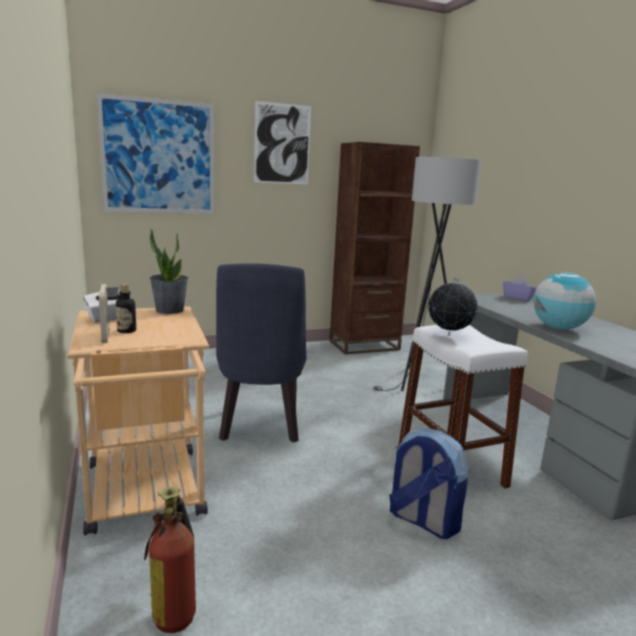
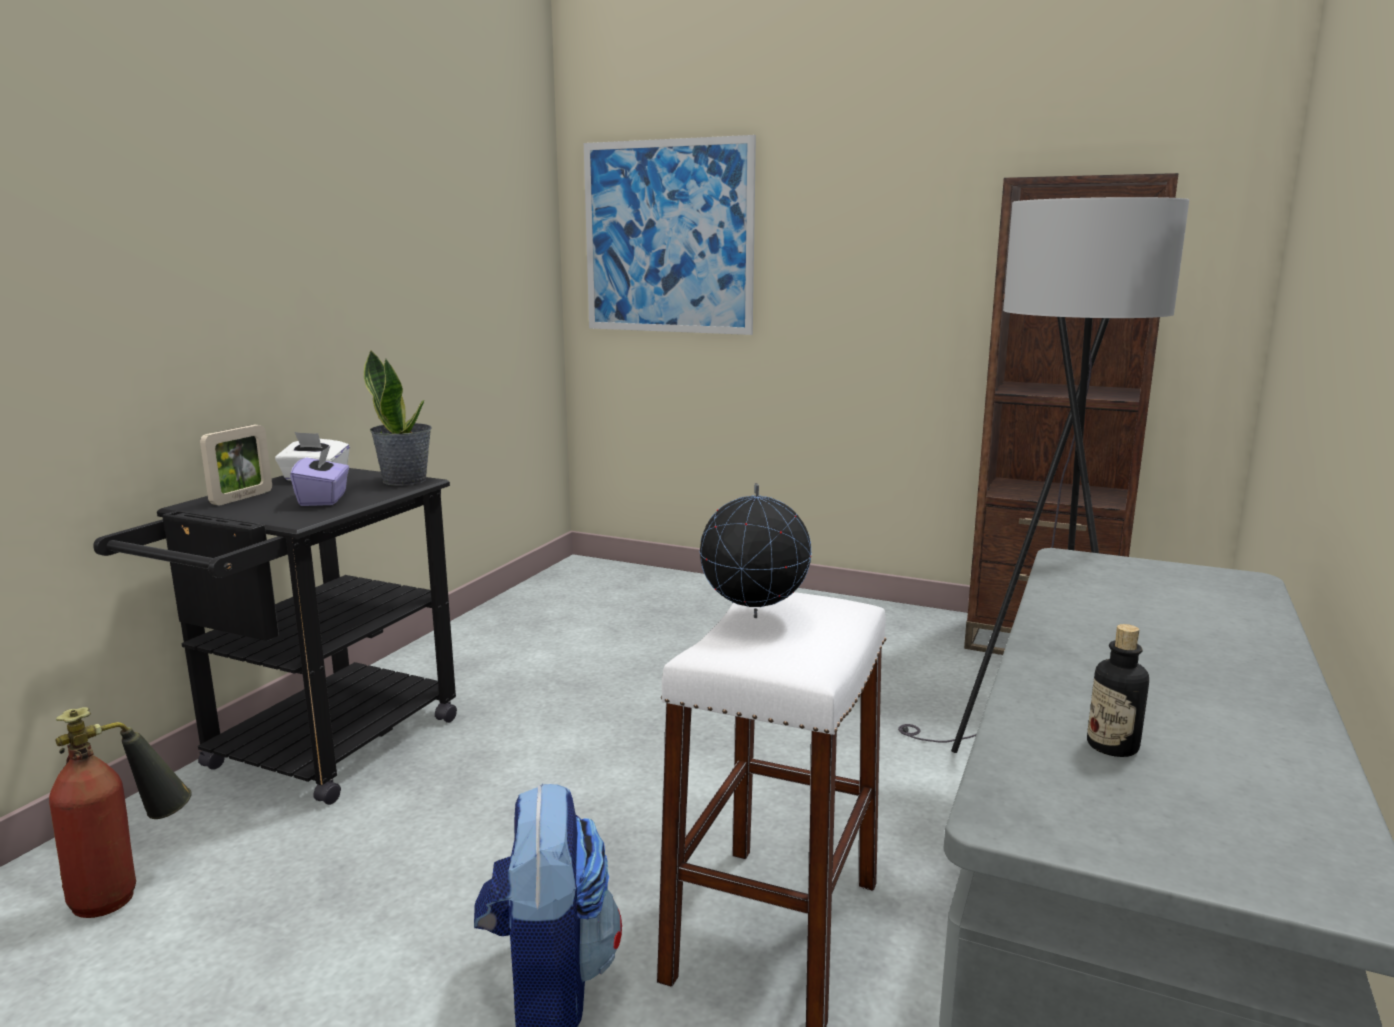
camera: 45 degrees right, 0 degrees up
(126, 331) = (279, 496): bottle -> bottle (1112, 746)
(146, 497) = (319, 752): beige cart -> black cart
(260, 429) = (591, 723): blue chair -> none
(282, 144) = (884, 197): picture -> none
(518, 298) = (1214, 585): purple tissue box -> purple tissue box (324, 499)
(559, 328) = (1072, 673): globe -> none

